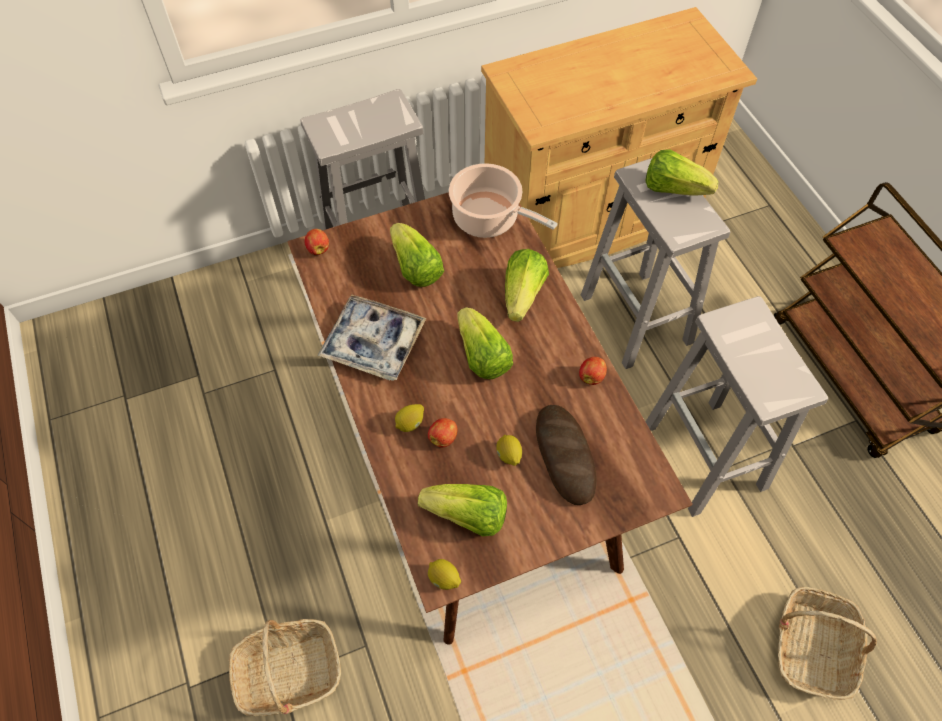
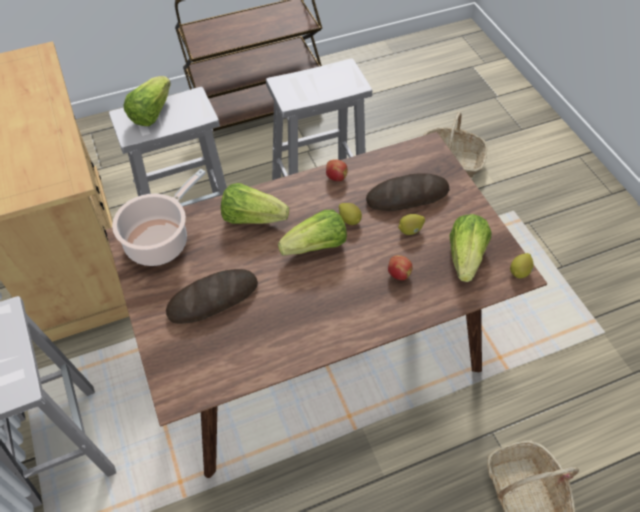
camera: 90 degrees left, 5 degrees down
(318, 249) = (176, 391): apple -> none
(373, 343) = (301, 331): tray -> none
(410, 423) = (386, 298): lemon -> lemon (349, 220)
(415, 268) = (213, 299): lettuce -> bread

